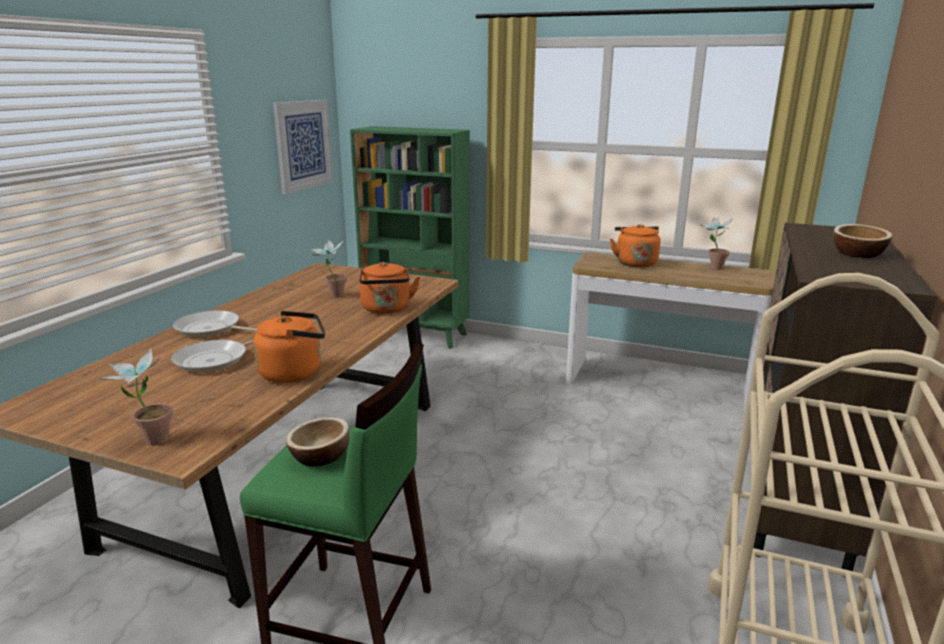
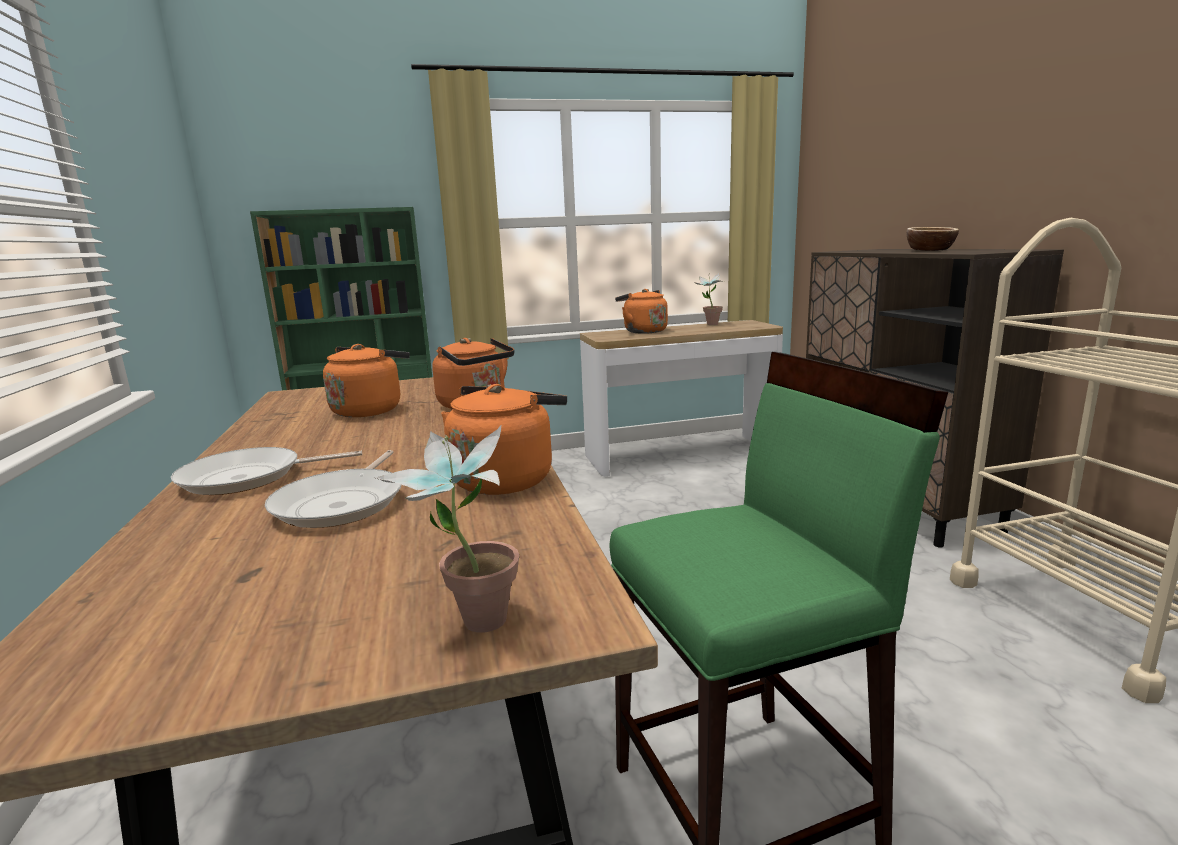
camera: 35 degrees left, 5 degrees down
(303, 145) = (177, 235): picture -> none
(320, 456) = (732, 547): bowl -> none
(332, 296) = (369, 410): potted plant -> orange kettle

